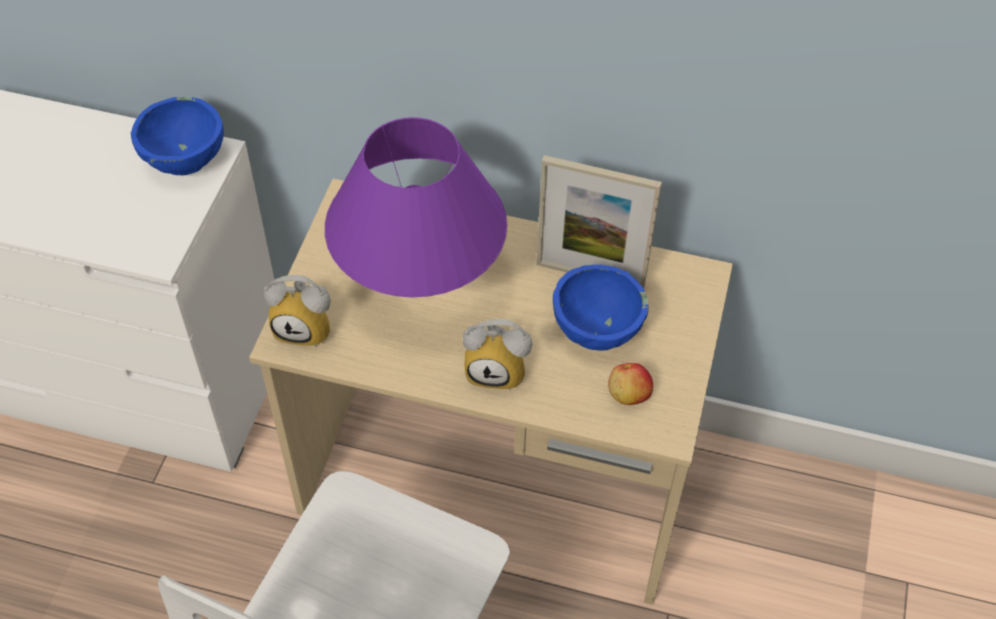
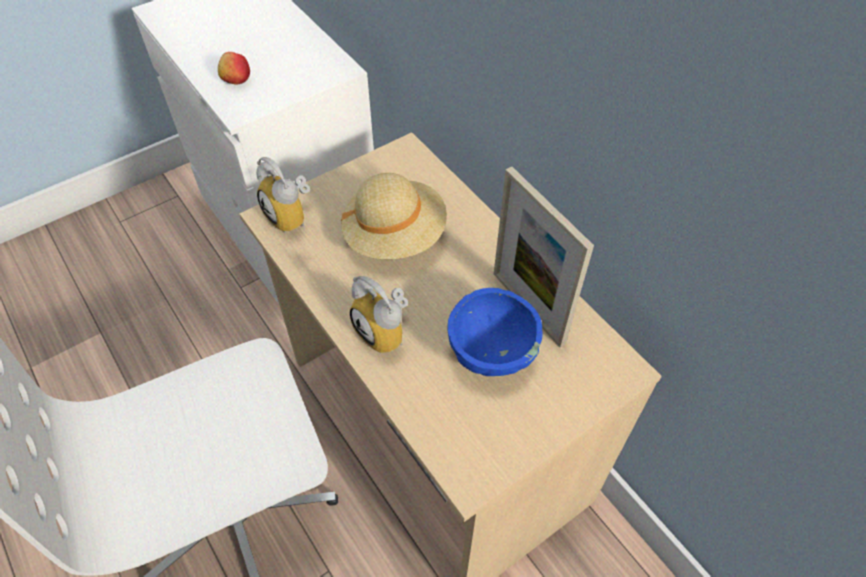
camera: 40 degrees right, 0 degrees up
(186, 160) = (318, 65): blue bowl -> none
(419, 285) = (395, 235): purple table lamp -> beige hat
(628, 394) = (467, 422): apple -> apple (236, 80)

